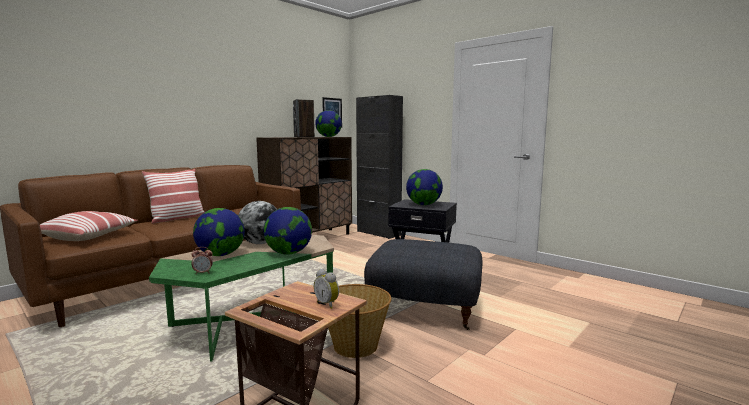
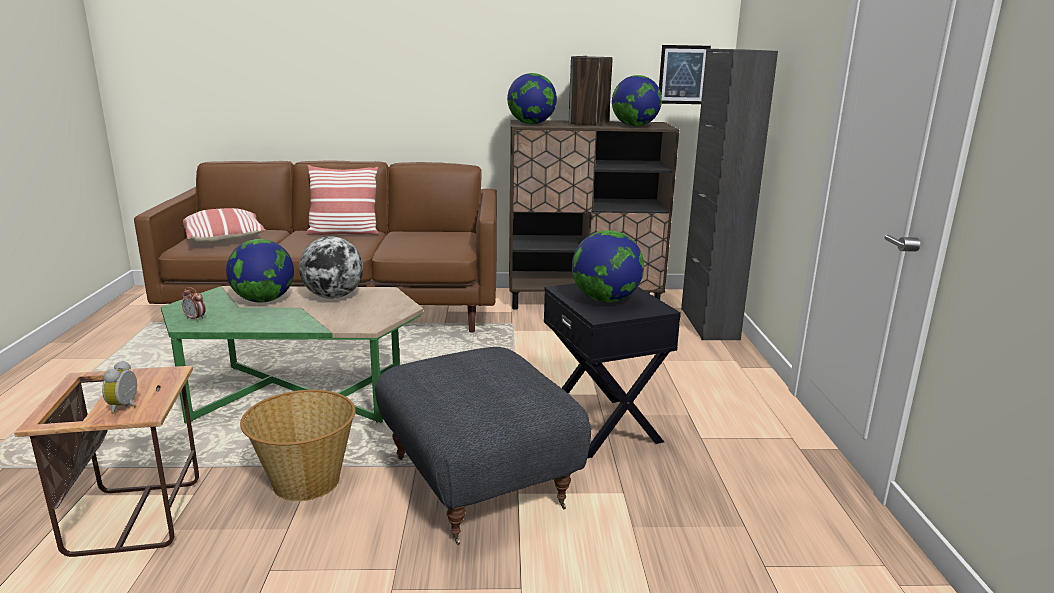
camera: 45 degrees right, 10 degrees up
(289, 253) = (315, 323): globe -> globe (531, 124)

